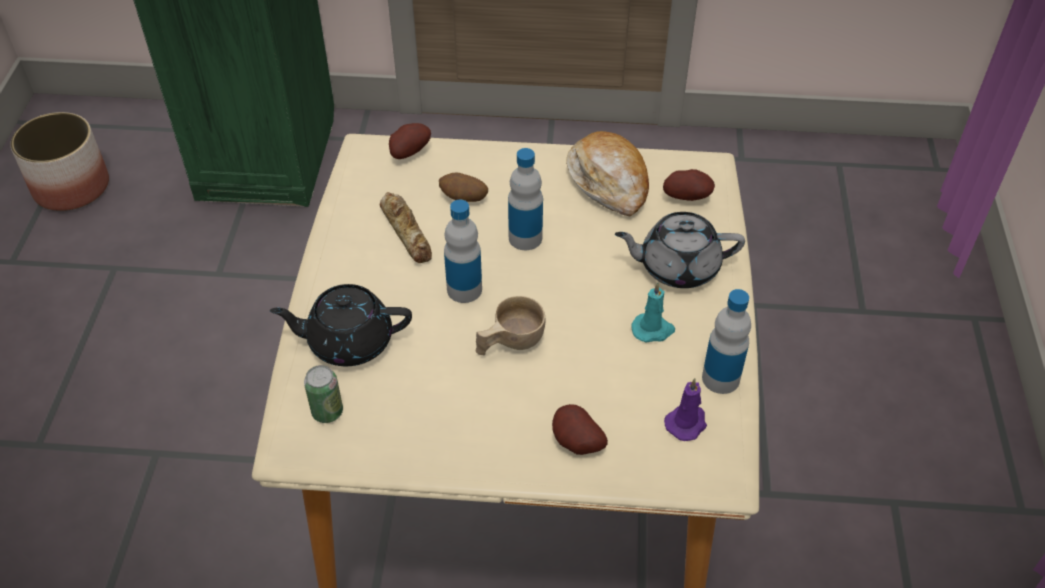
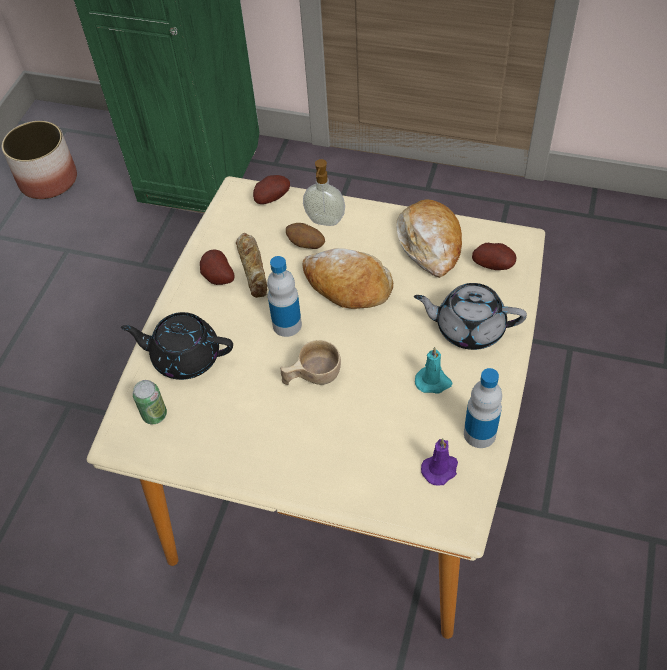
camera: 15 degrees right, 5 degrees up
(479, 171) = (324, 221): none -> soap dispenser
(525, 238) = (347, 285): bottle -> bread
(575, 444) = (343, 473): potato -> potato (217, 278)

